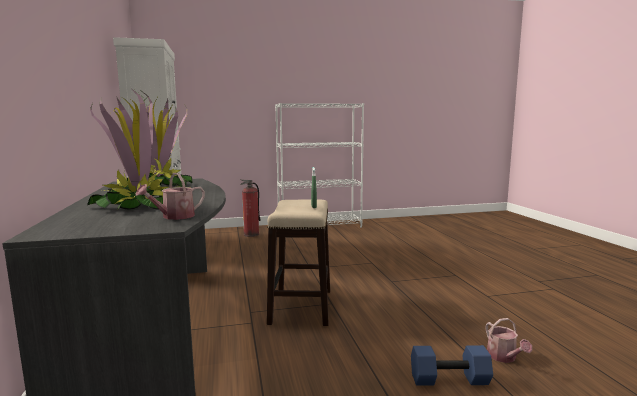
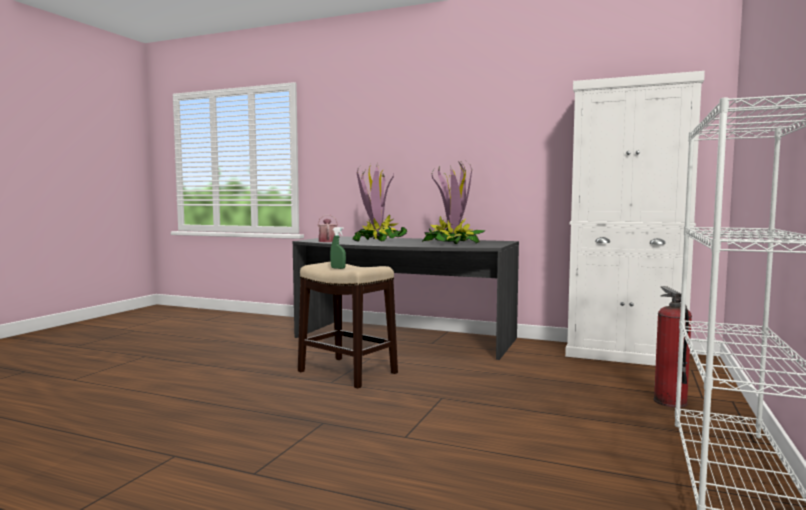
camera: 125 degrees right, 5 degrees down
(449, 380) = (168, 379): blue dumbbell -> none
(504, 357) = (129, 403): watering can -> none

